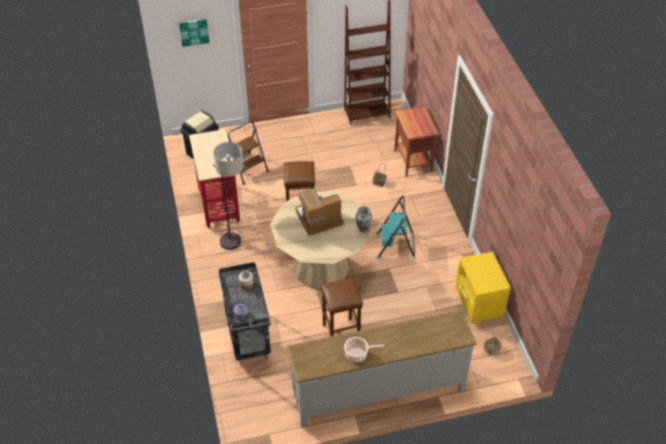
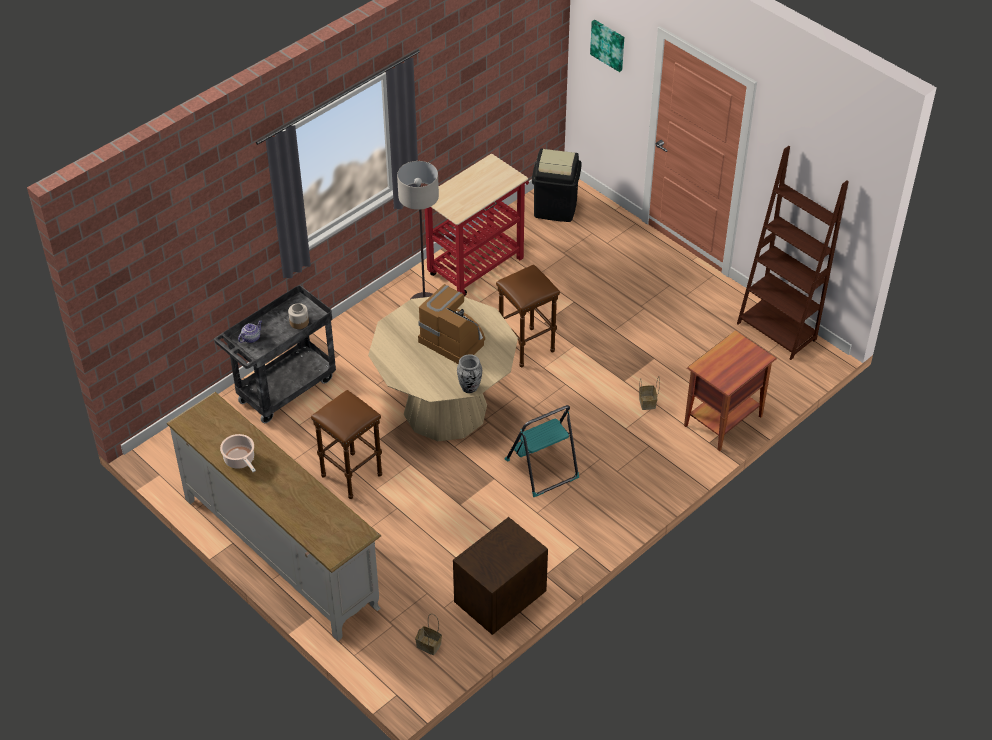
camera: 60 degrees right, 0 degrees up
(245, 167) = (563, 259): brown step ladder -> none
(478, 305) = (498, 601): yellow nightstand -> brown nightstand

